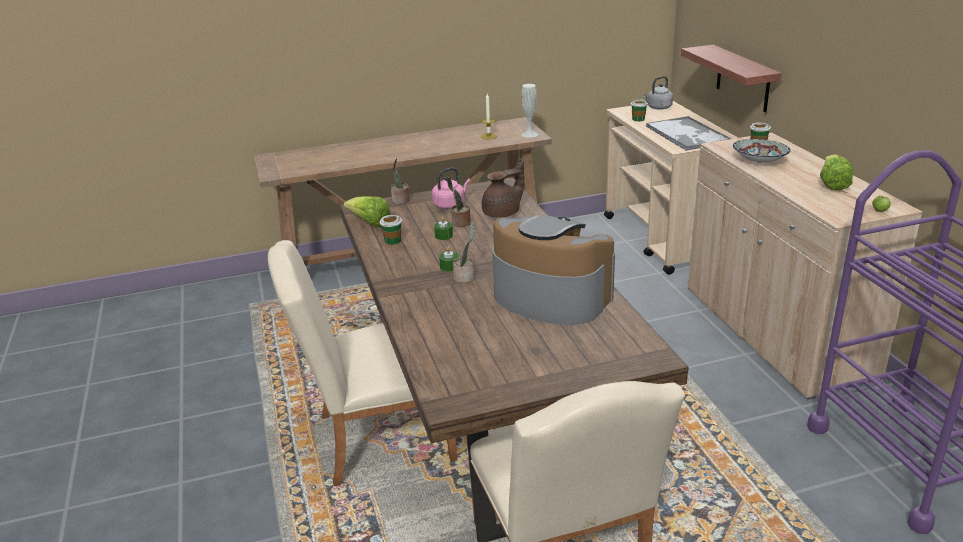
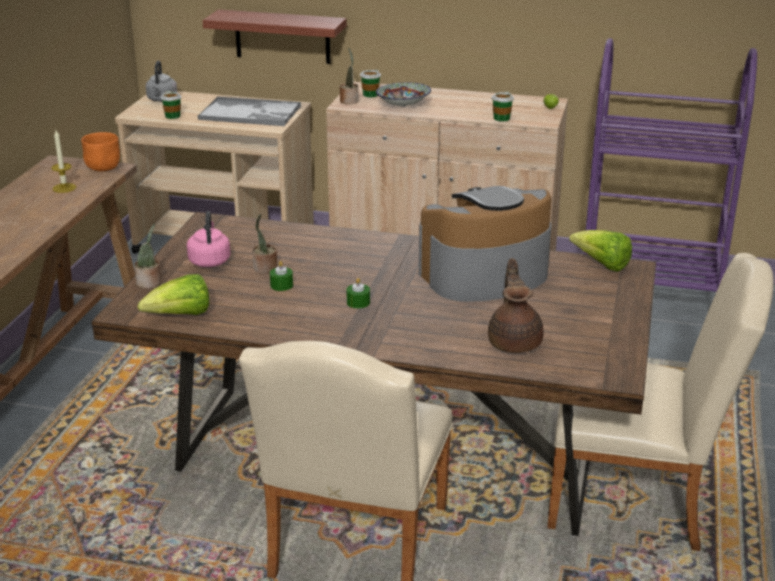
camera: 60 degrees left, 0 degrees up
(392, 241) = (249, 315): cup -> cup (501, 118)
(465, 277) = (392, 301): potted plant -> potted plant (349, 101)
(503, 213) = (276, 242): brown teapot -> brown teapot (515, 341)
(529, 134) = (103, 169): white vase -> orange bowl
(832, 184) = (484, 102): lettuce -> lettuce (602, 265)

